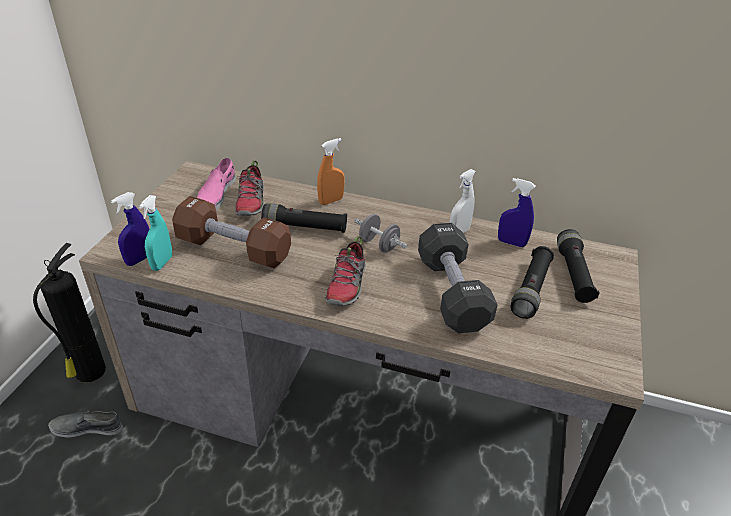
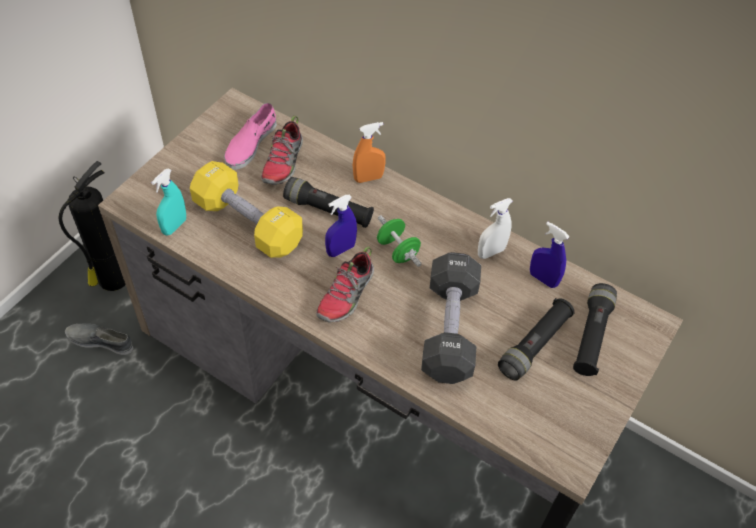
camera: 15 degrees right, 15 degrees up
(139, 259) = (154, 217): blue spray bottle -> blue spray bottle (341, 250)
(233, 249) = (248, 223): brown dumbbell -> yellow dumbbell
(379, 245) = (397, 250): grey dumbbell -> green dumbbell

